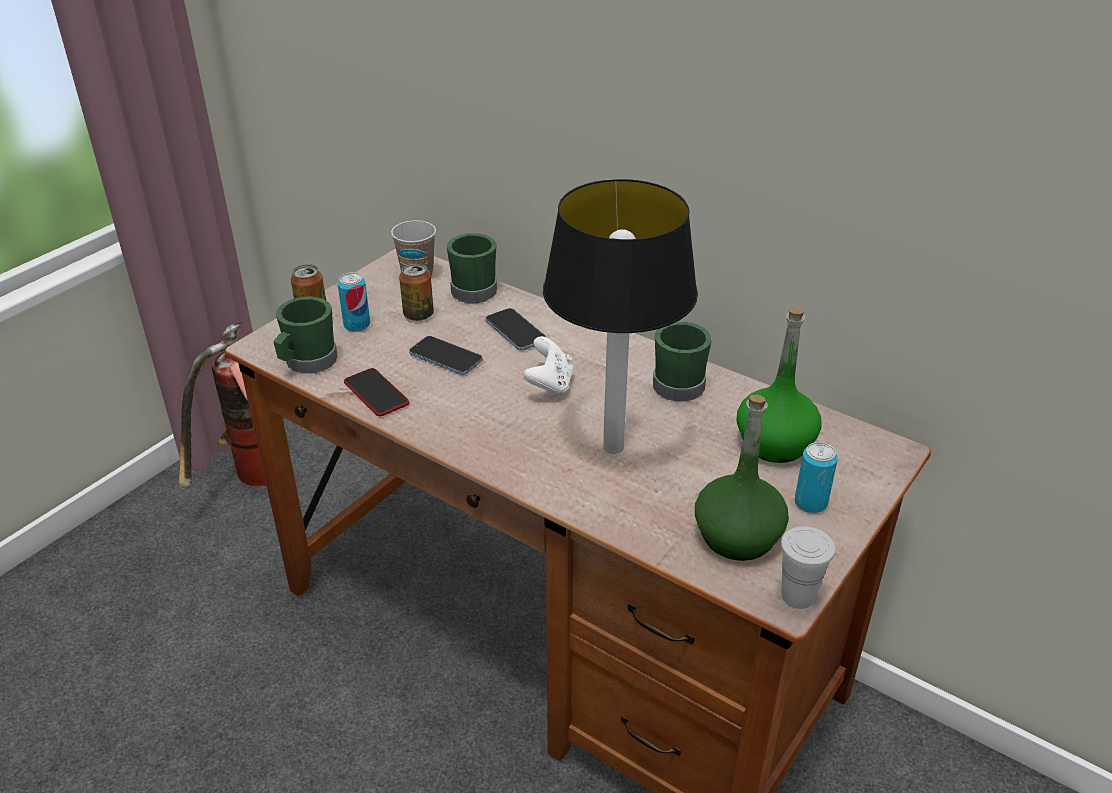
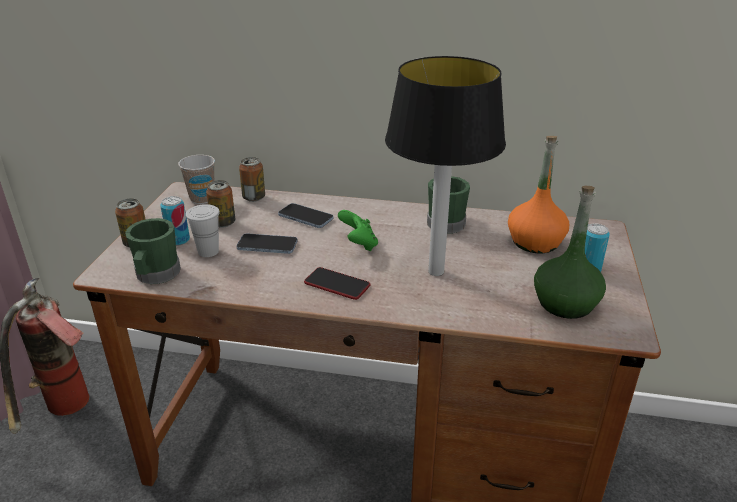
camera: 25 degrees left, 5 degrees down
(376, 393) = (231, 282): phone -> phone (337, 284)
(475, 288) = (254, 197): green mug -> can
(549, 385) = (359, 244): white game controller -> green game controller
(774, 443) = (535, 242): green bottle -> orange bottle
(798, 596) = (634, 328): white cup -> white cup (208, 251)

